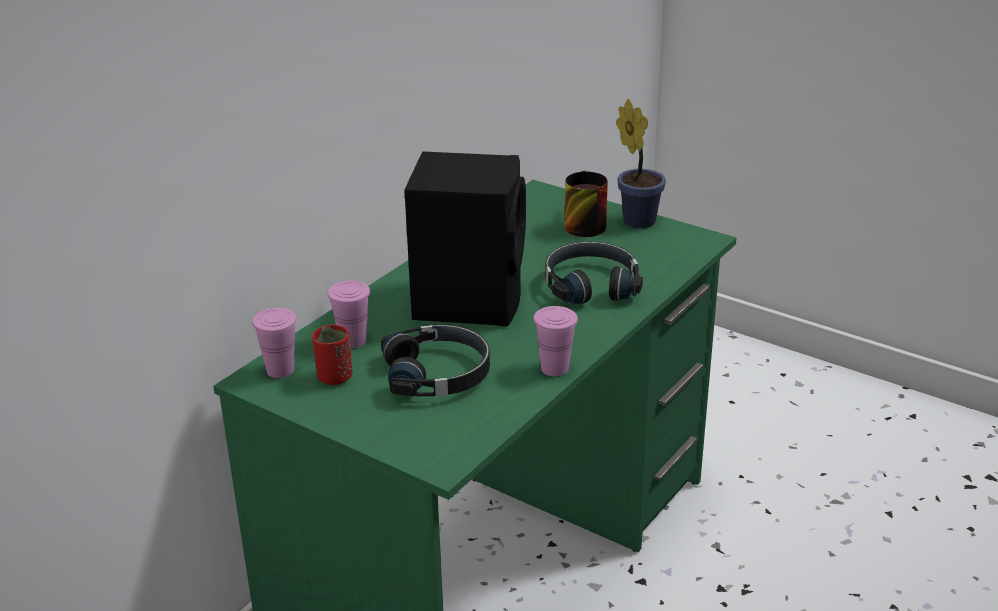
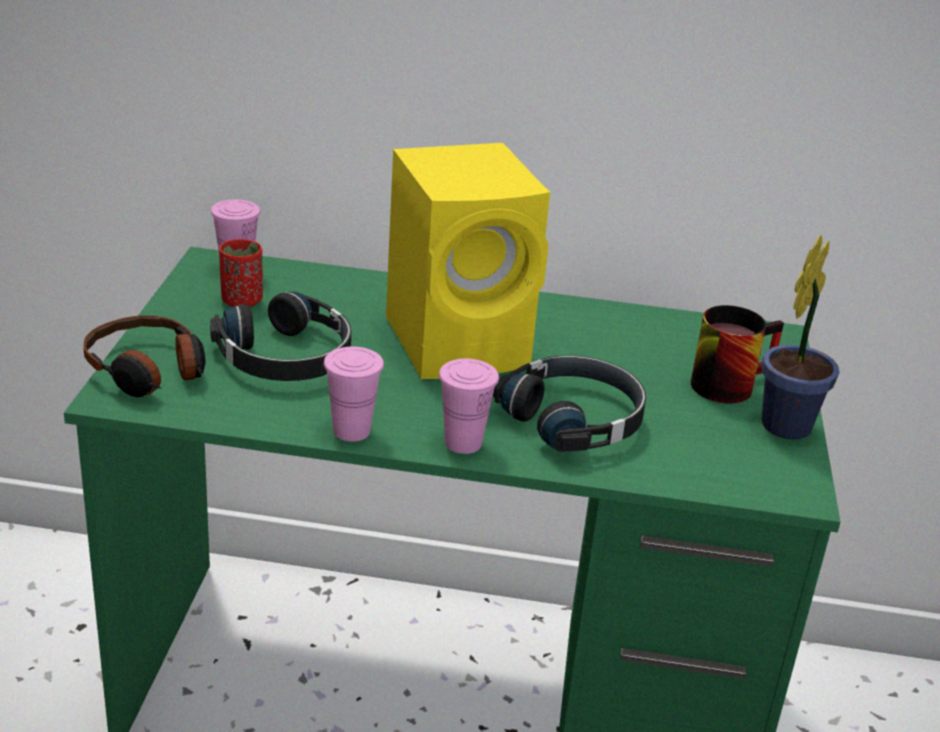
camera: 60 degrees right, 0 degrees up
(353, 341) = (319, 295): pink cup -> pink cup (463, 443)
(414, 440) = (148, 371): none -> headphones
(469, 299) = (462, 343): black speaker -> yellow speaker

